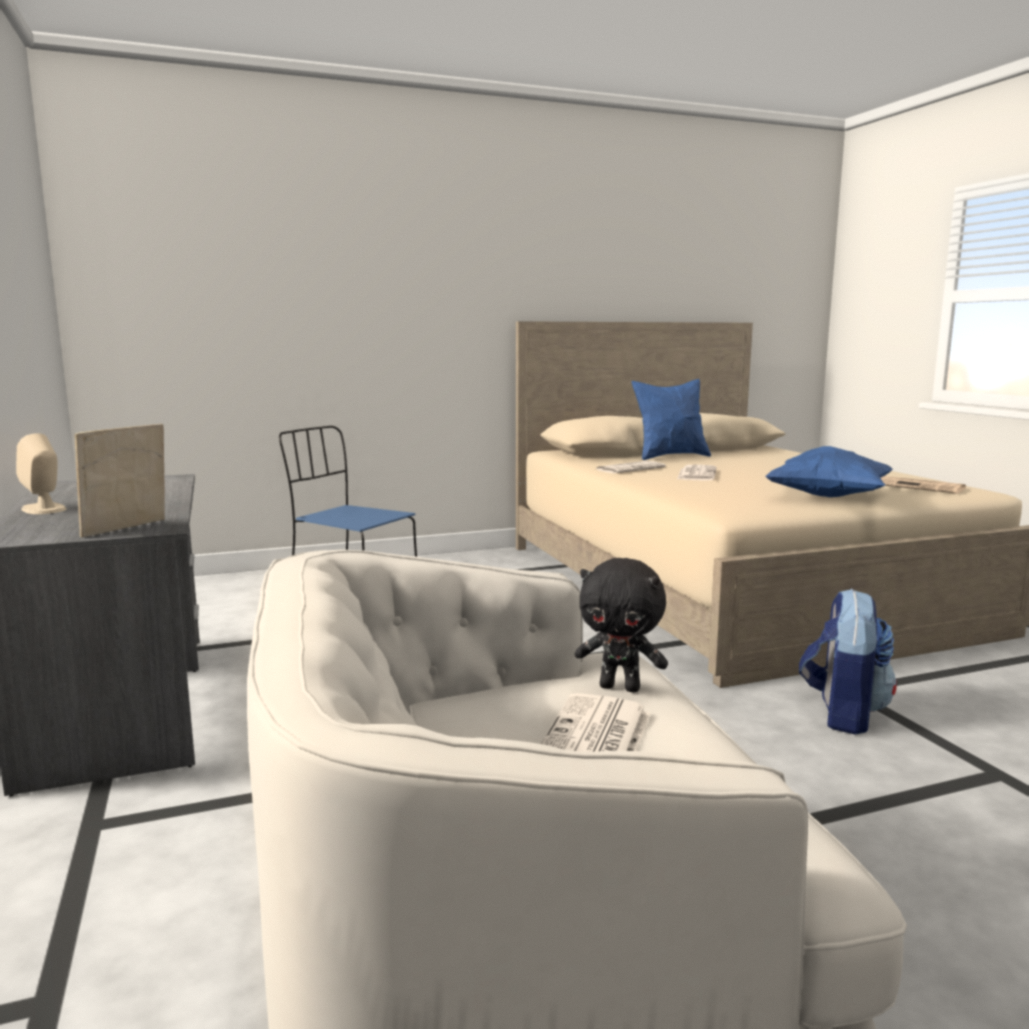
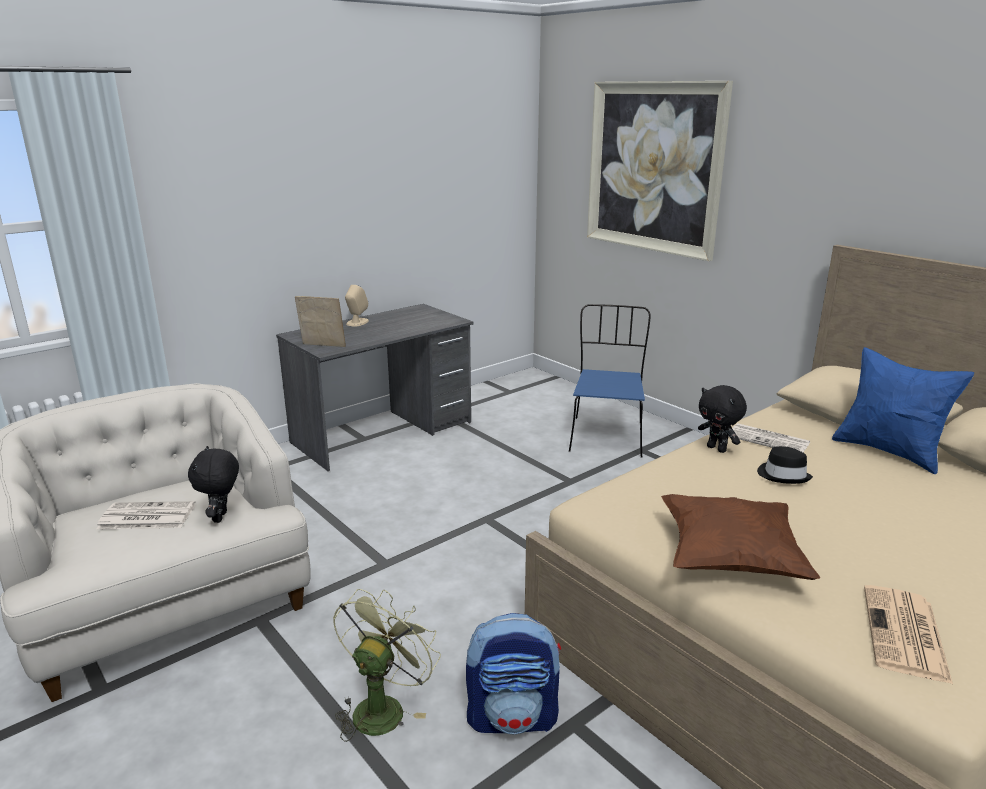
camera: 70 degrees right, 10 degrees up
(285, 264) = (654, 167): none -> picture
(637, 478) = (717, 449): none -> black plush toy
(696, 474) = (783, 475): newspaper -> black hat
(828, 497) = (730, 560): blue pillow -> brown pillow
(828, 780) = (382, 707): none -> green fan

